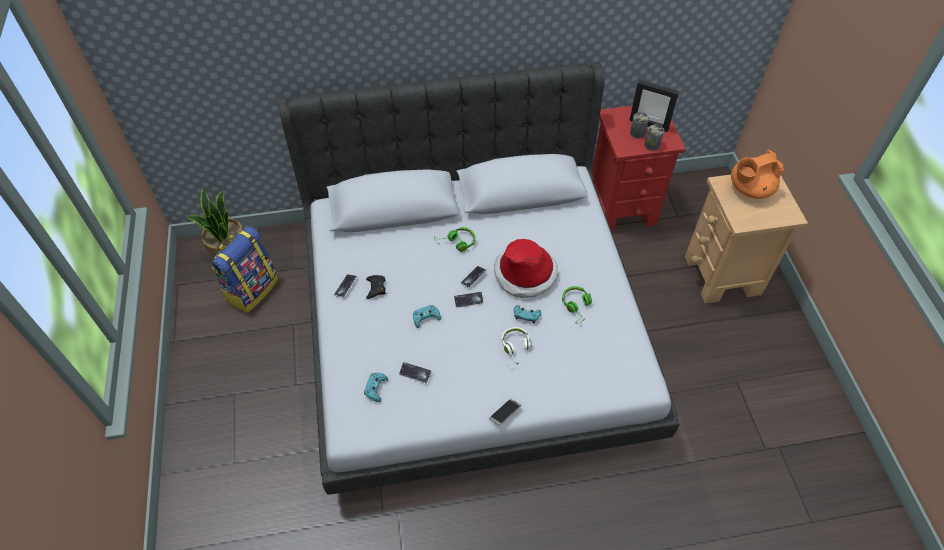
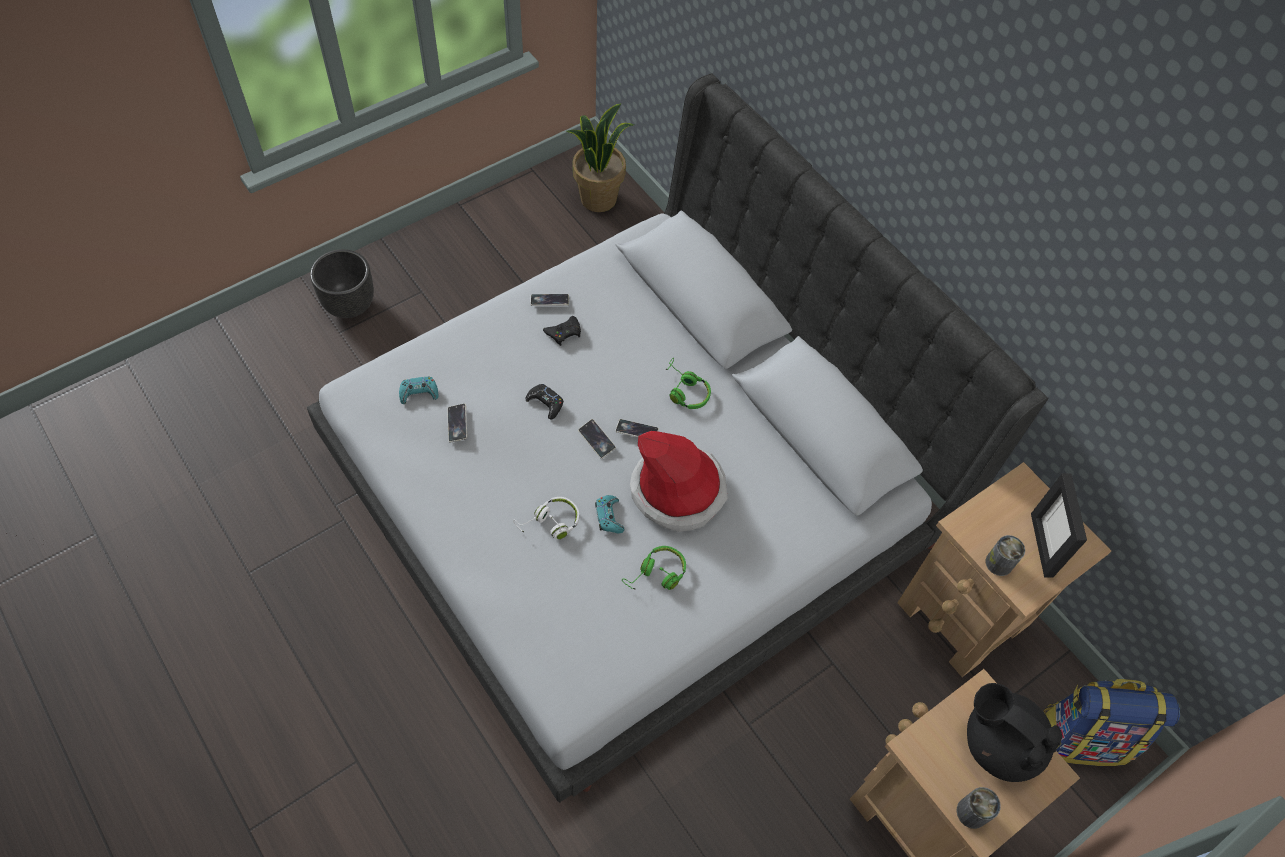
camera: 60 degrees right, 5 degrees up
(213, 446) = (350, 305): none -> black planter
(252, 289) = (564, 240): backpack -> backpack (1082, 736)
(426, 318) = (545, 403): turquoise game controller -> black game controller
(505, 413) = (447, 546): phone -> none
(623, 208) = (962, 616): red nightstand -> beige nightstand
(637, 133) = (1011, 534): can -> can (971, 812)
(749, 189) = (999, 743): orange teapot -> black teapot

